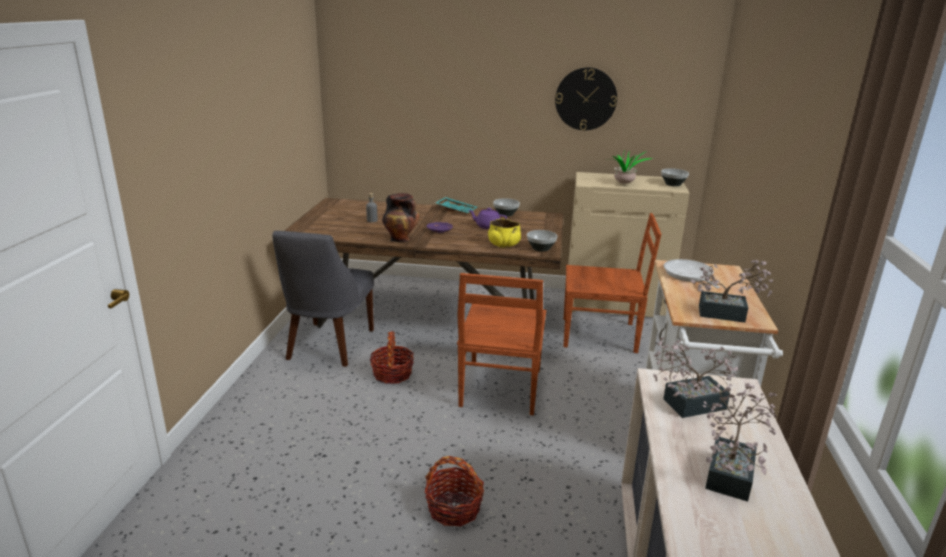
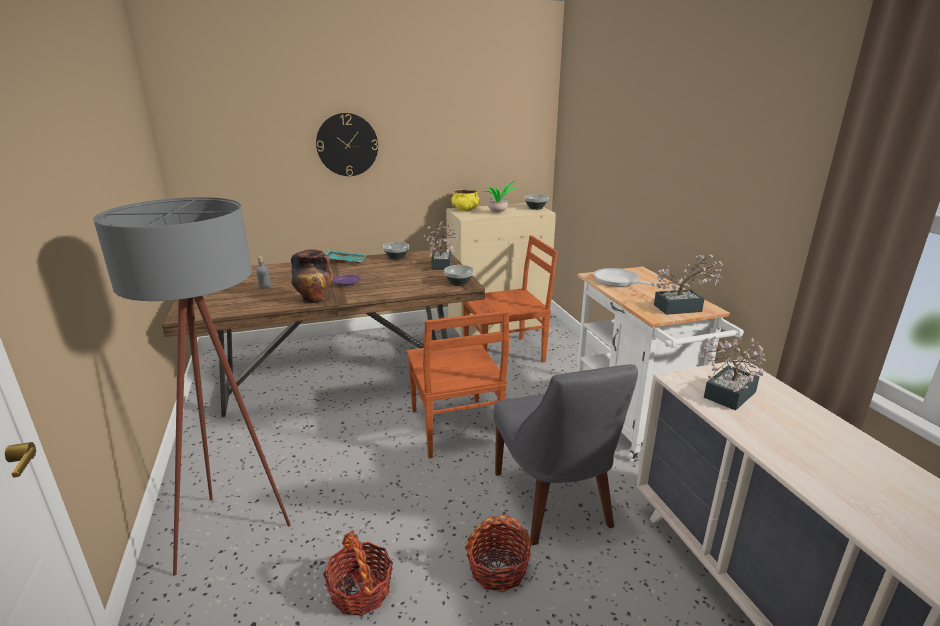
camera: 25 degrees left, 0 degrees up
(282, 414) = (240, 531): none -> grey floor lamp
(328, 346) = (247, 434): grey chair -> grey chair (554, 503)
(392, 374) = (339, 444): basket -> basket (360, 591)
(487, 226) = (390, 271): purple teapot -> none
(503, 244) = (422, 286): yellow bowl -> yellow bowl (465, 209)
(586, 99) = (447, 138): wall clock -> wall clock (347, 145)
(731, 471) = (822, 448): potted plant -> potted plant (442, 264)

